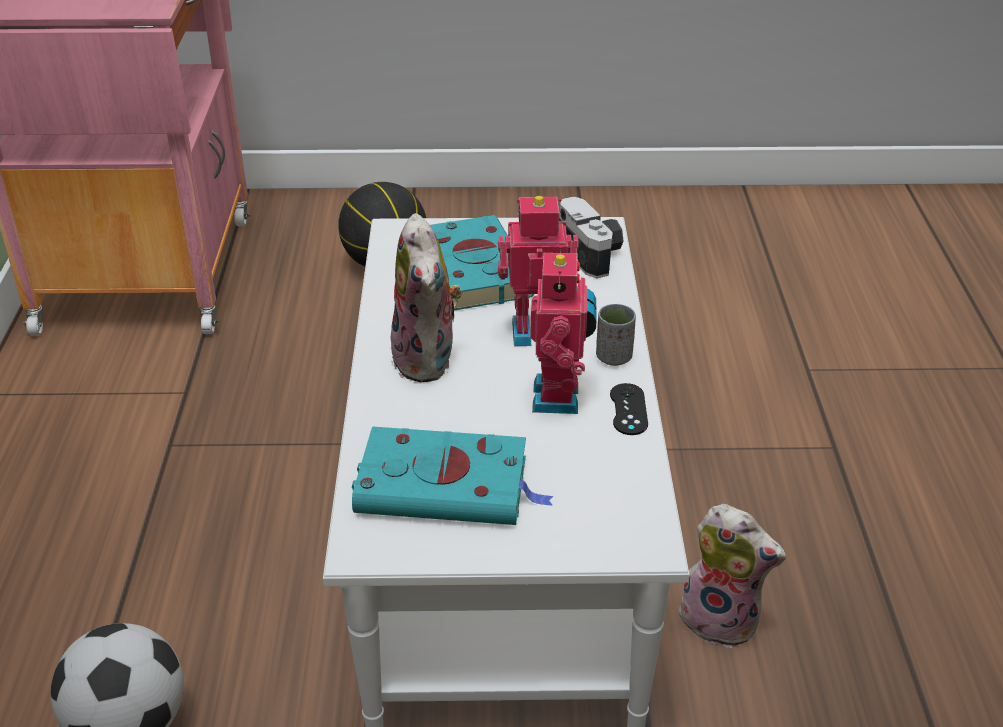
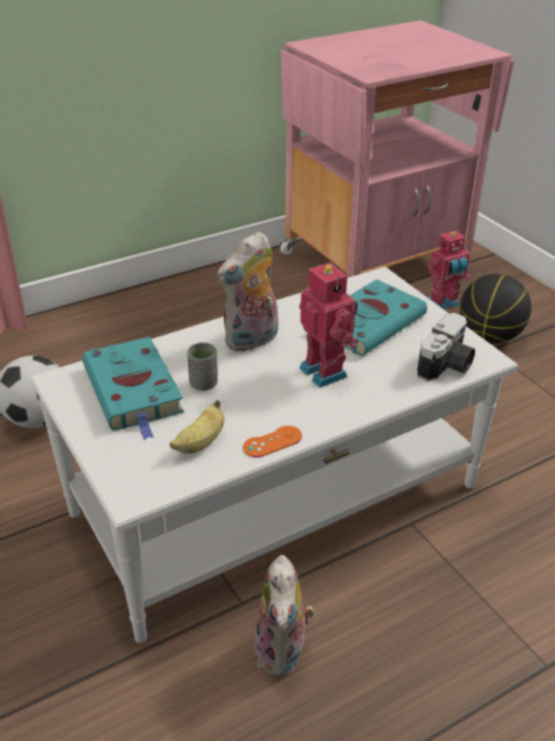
camera: 60 degrees right, 0 degrees up
(560, 397) = (260, 406): toy robot -> toy robot (444, 304)
(592, 463) = (200, 443): none -> banana
(614, 357) = (328, 416): grey cup -> grey cup (203, 384)
(628, 409) = (272, 442): black game controller -> orange game controller

